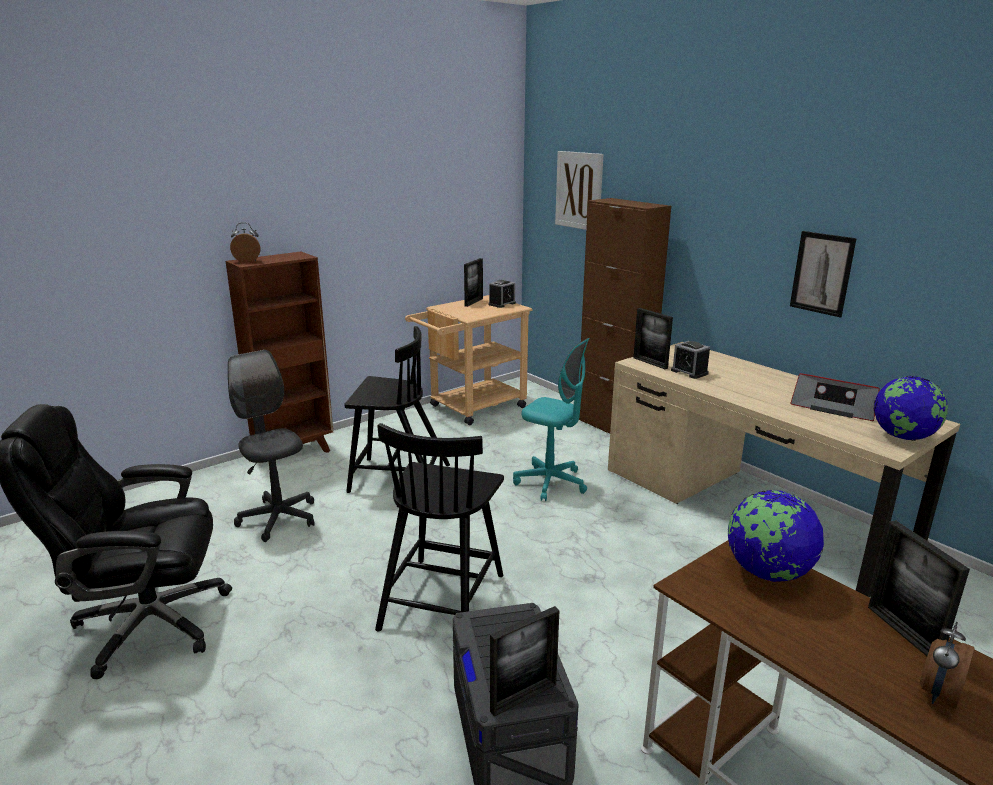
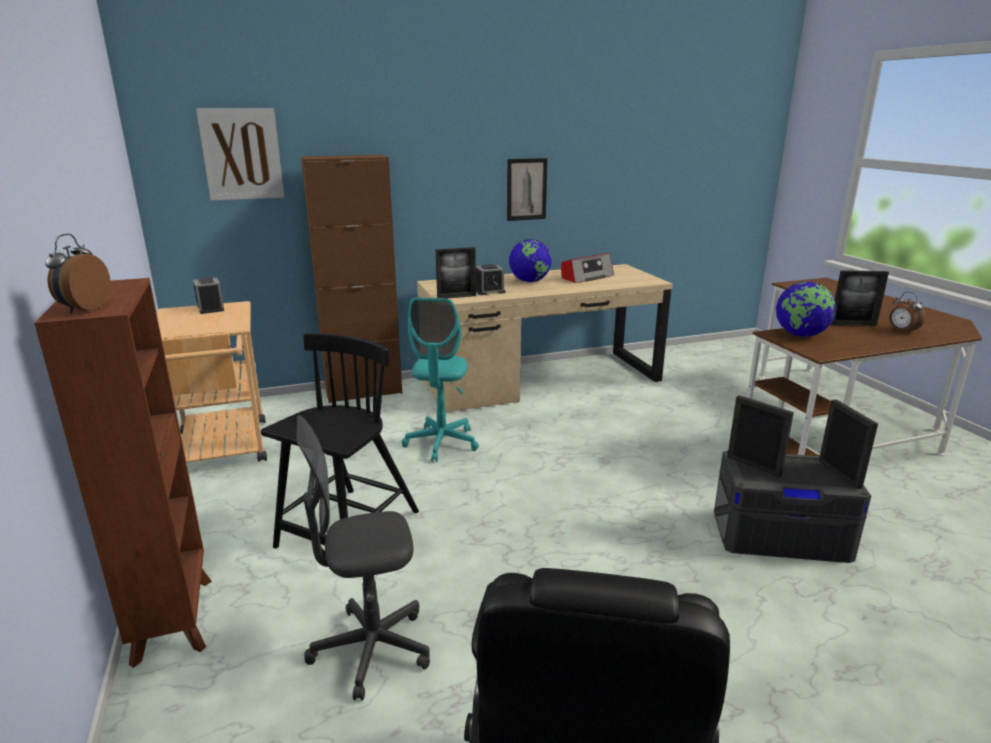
camera: 70 degrees left, 0 degrees up
(442, 599) = (609, 538): black chair -> none
(473, 302) = (177, 318): picture frame -> picture frame (753, 466)
(550, 483) = (441, 443): turquoise office chair -> turquoise office chair turned 135 degrees clockwise
(903, 437) = (639, 275): globe -> globe (530, 281)

